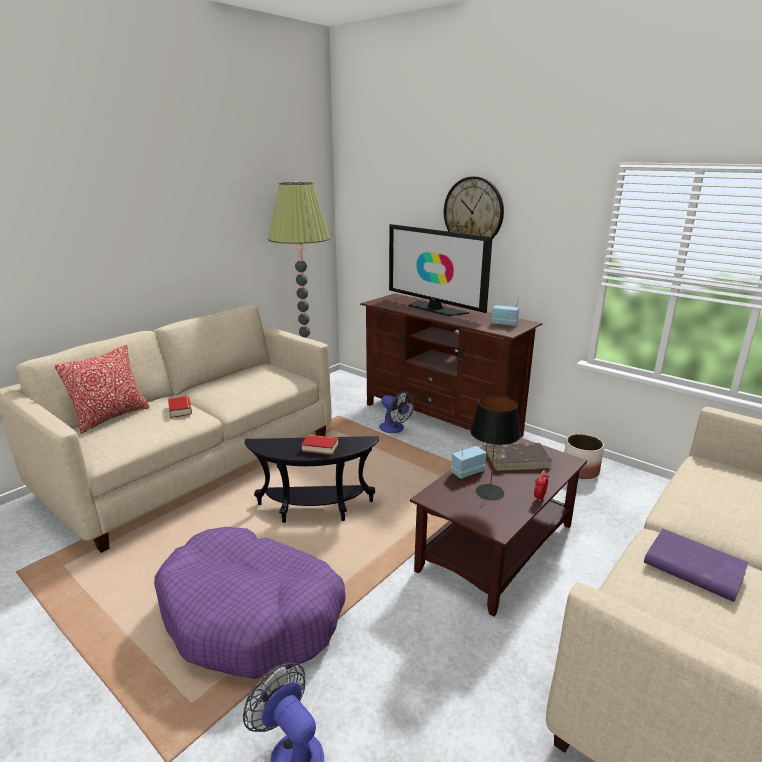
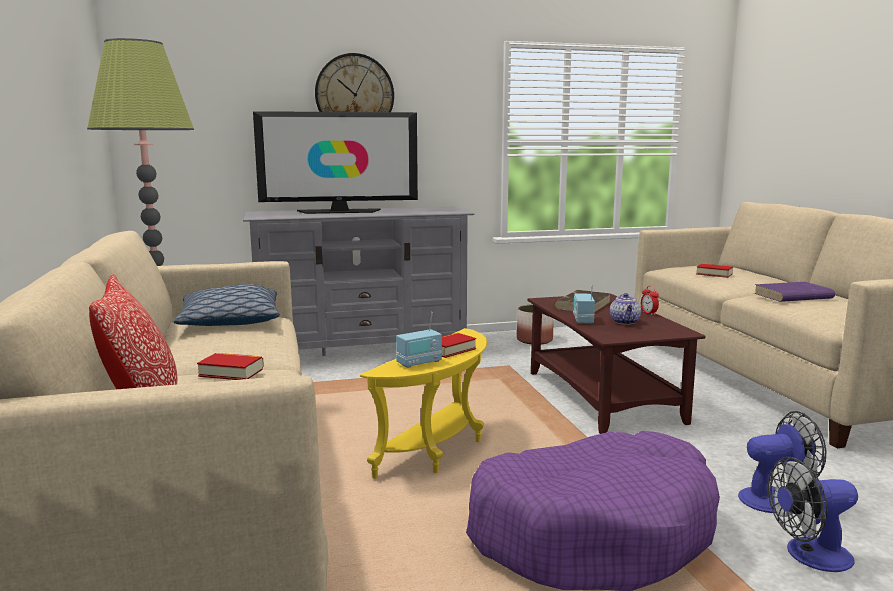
camera: 55 degrees left, 10 degrees down
(272, 375) = (230, 322): none -> pillow
(314, 511) = (438, 452): black side table -> yellow side table
(395, 429) = (341, 373): fan -> fan (775, 499)
(441, 419) = (363, 352): brown tv stand -> grey tv stand
(490, 492) = (625, 322): black table lamp -> teapot
(504, 324) = (436, 209): radio -> radio (419, 363)
(715, 494) = (714, 274): none -> book

